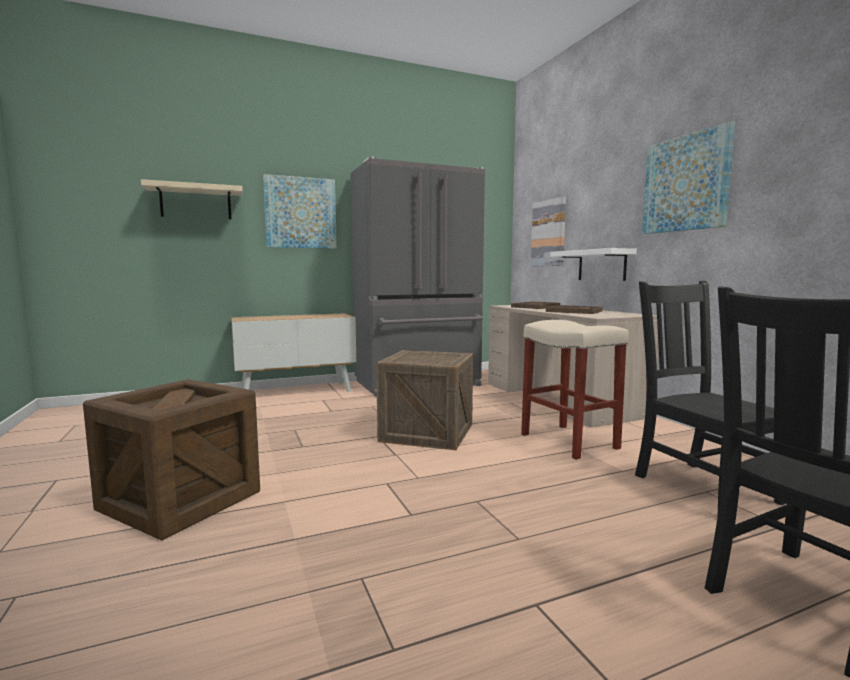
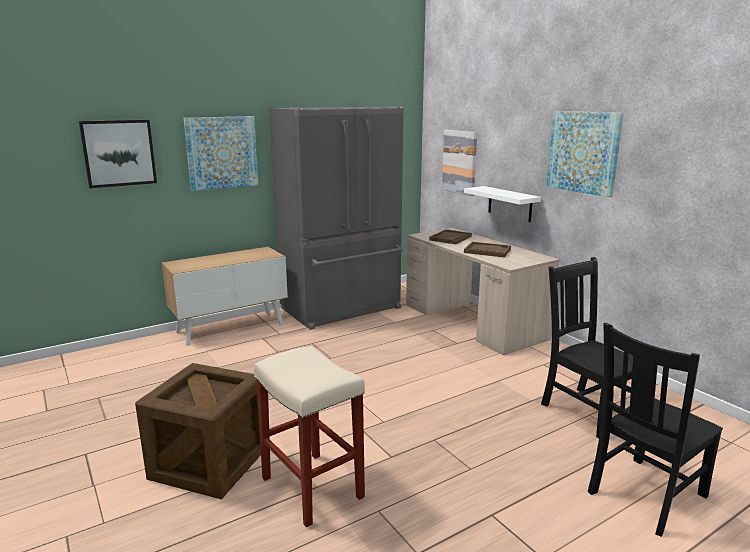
camera: 10 degrees left, 10 degrees up
(196, 203) = (119, 153): beige shelf -> picture
(427, 432) = (373, 372): crate -> none
(567, 441) = (487, 372): beige stool -> beige stool (311, 487)

